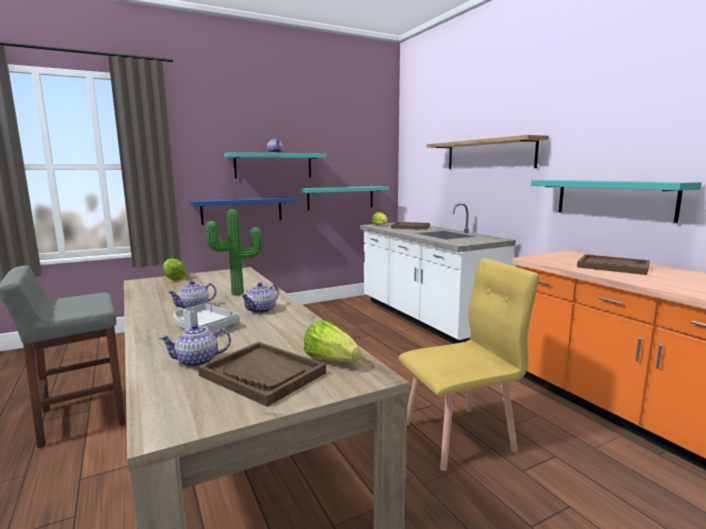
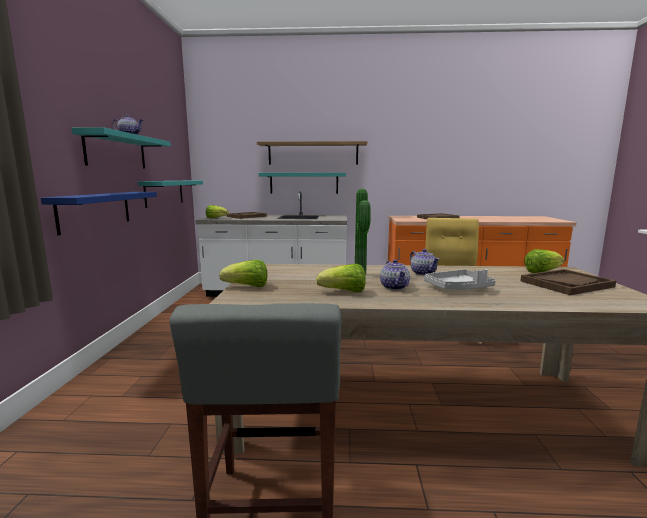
camera: 60 degrees left, 0 degrees up
(169, 298) = (344, 292): none -> lettuce
(198, 361) = (542, 294): teapot -> none
(613, 199) = (412, 182): turquoise shelf -> turquoise shelf (304, 183)

